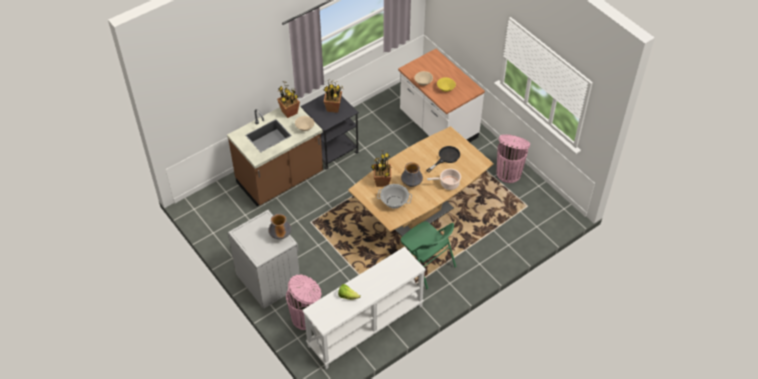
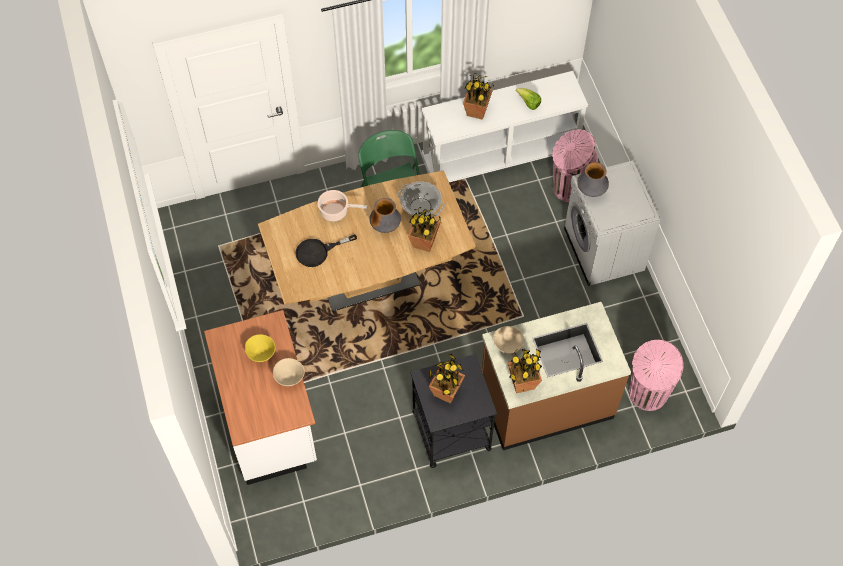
camera: 160 degrees left, 10 degrees up
(384, 278) = (477, 111): none -> potted plant
(509, 173) = (212, 304): pink trash can -> pink trash can (647, 394)

